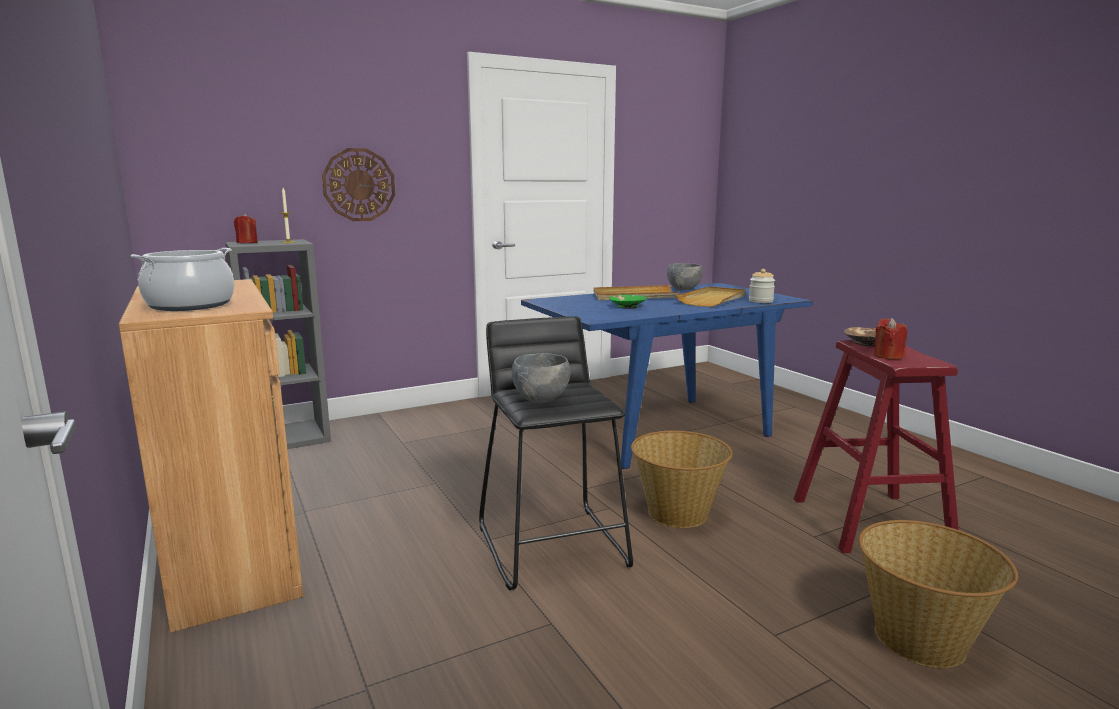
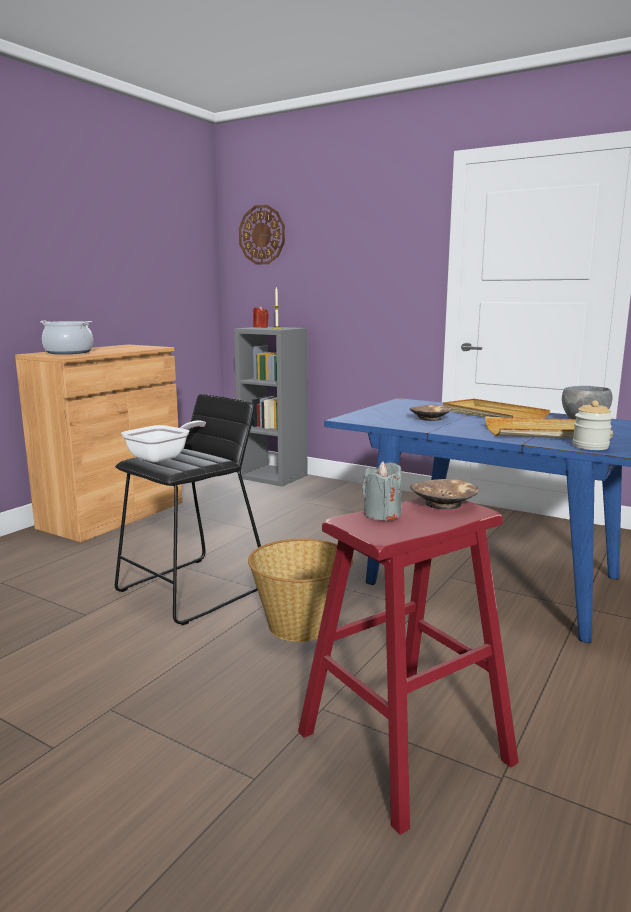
camera: 60 degrees right, 0 degrees up
(359, 185) = (350, 285): wall clock -> wall clock (262, 235)
(541, 399) = (163, 457): grey bowl -> frying pan
(628, 306) = (430, 418): green bowl -> brown bowl
(888, 356) = (382, 514): red candle -> grey candle
(921, 639) = (141, 803): basket -> none

